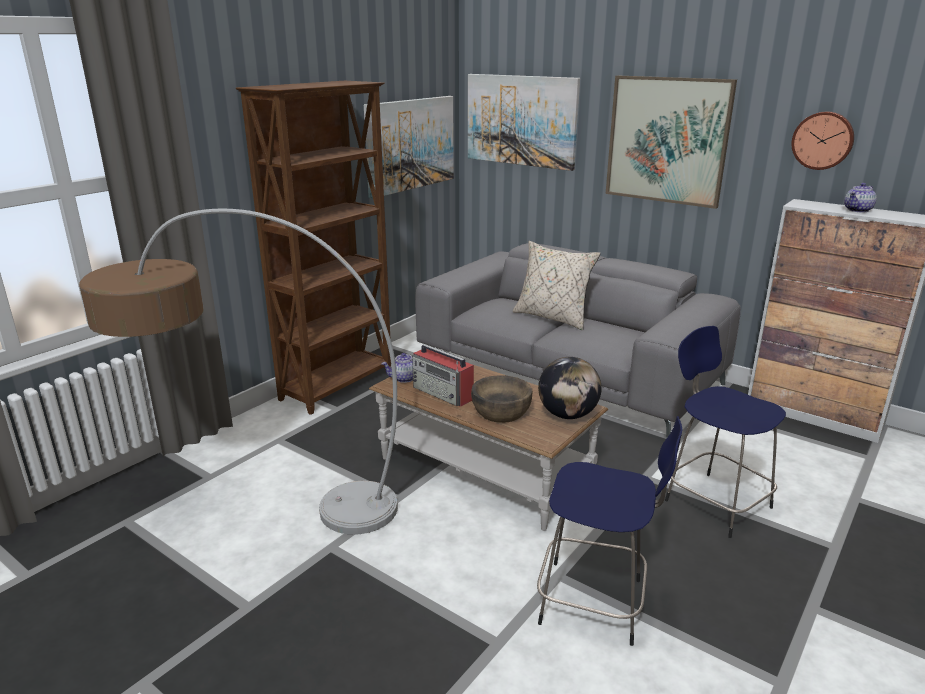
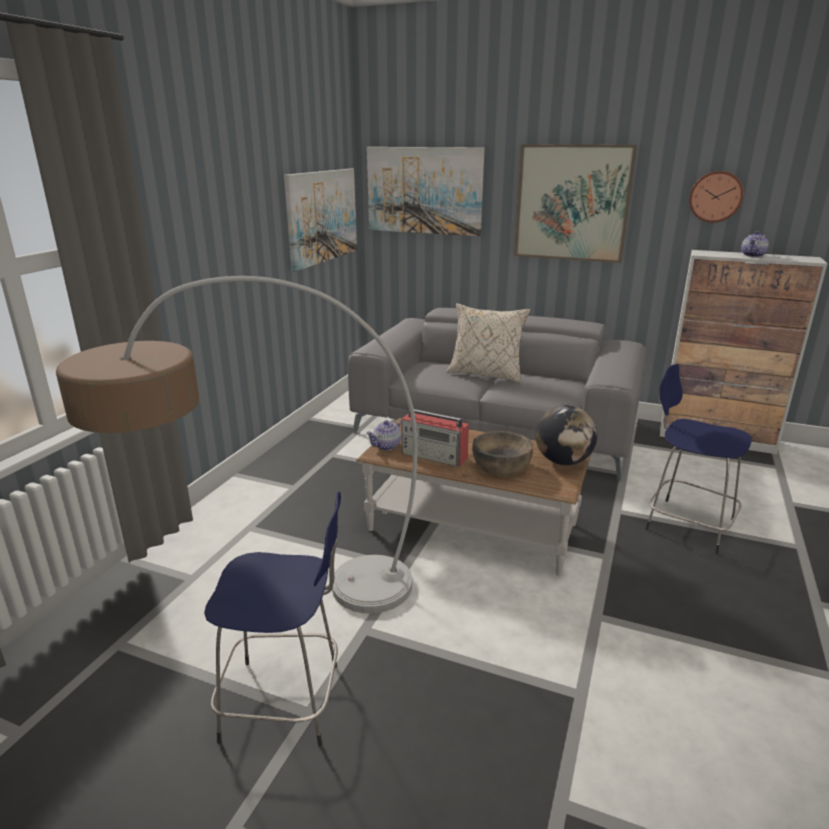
camera: 15 degrees left, 0 degrees up
(339, 386) = (284, 464): brown bookcase -> none
(595, 602) = (644, 635): blue stool -> blue stool (286, 702)

